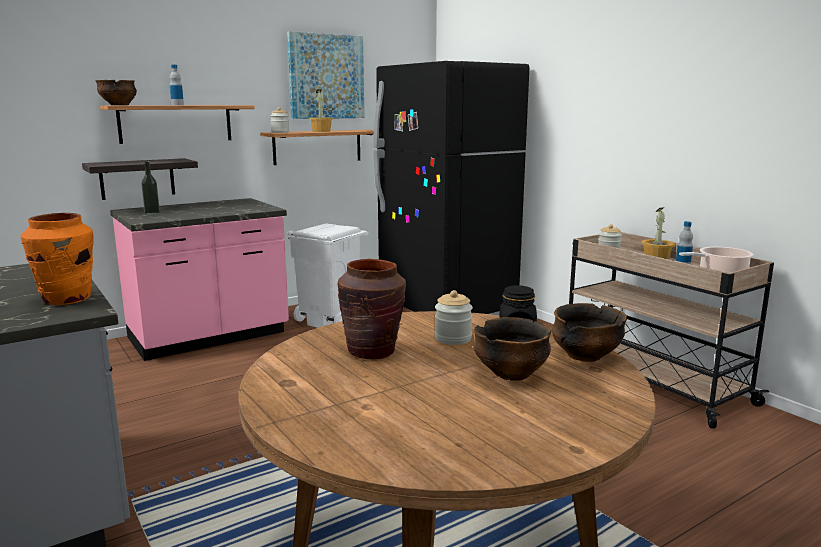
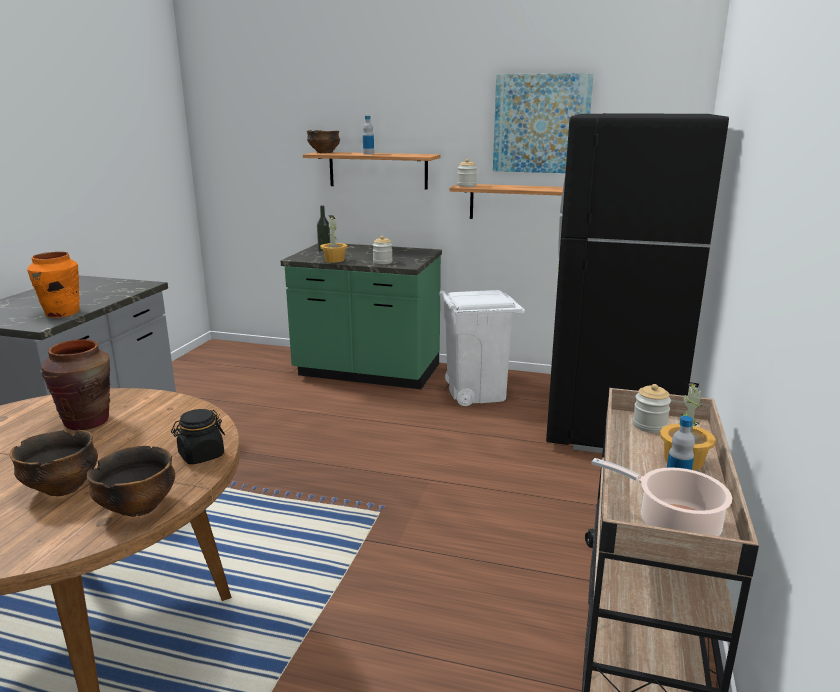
camera: 50 degrees right, 5 degrees up
(137, 178) = (343, 218): shelf -> none
(209, 337) = (367, 372): pink counter -> green counter
(321, 131) = (514, 187): potted plant -> potted plant (334, 260)
(453, 338) = (145, 439): jar -> jar (382, 262)

